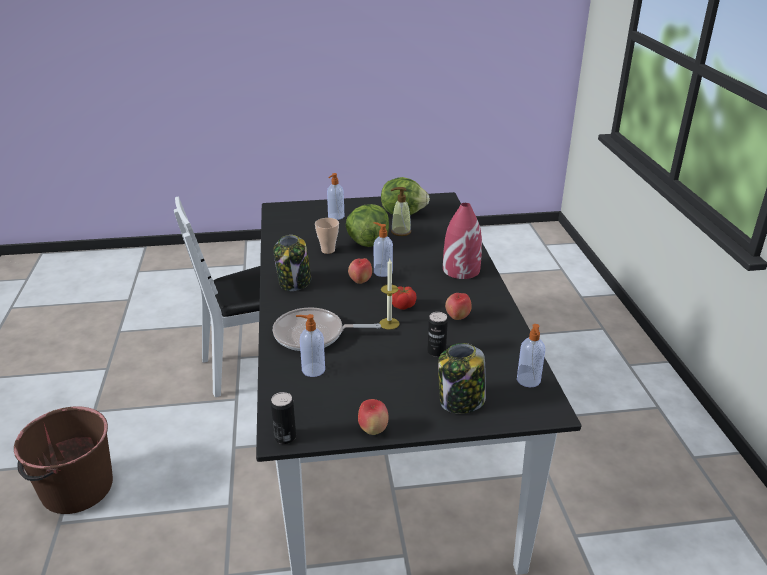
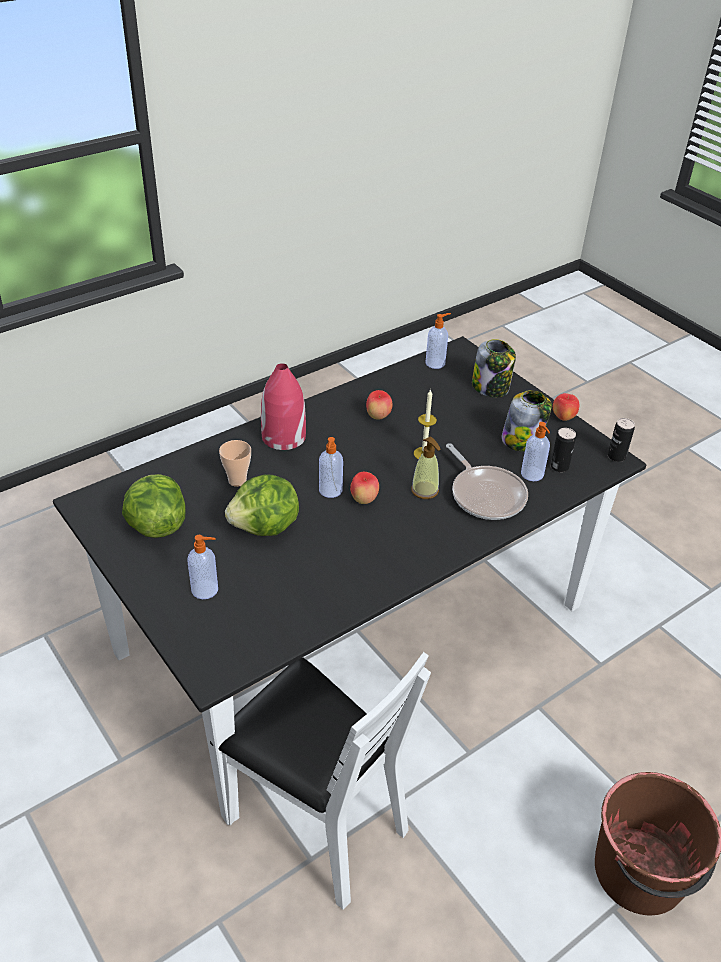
camera: 120 degrees left, 10 degrees up
(294, 282) = (406, 551): jar -> jar (522, 440)
(328, 250) = (311, 555): cup -> cup (237, 480)
(400, 232) = (217, 509): soap dispenser -> soap dispenser (425, 490)
(403, 306) = (387, 454): tomato -> none
(436, 352) = (441, 414): can -> can (559, 467)

